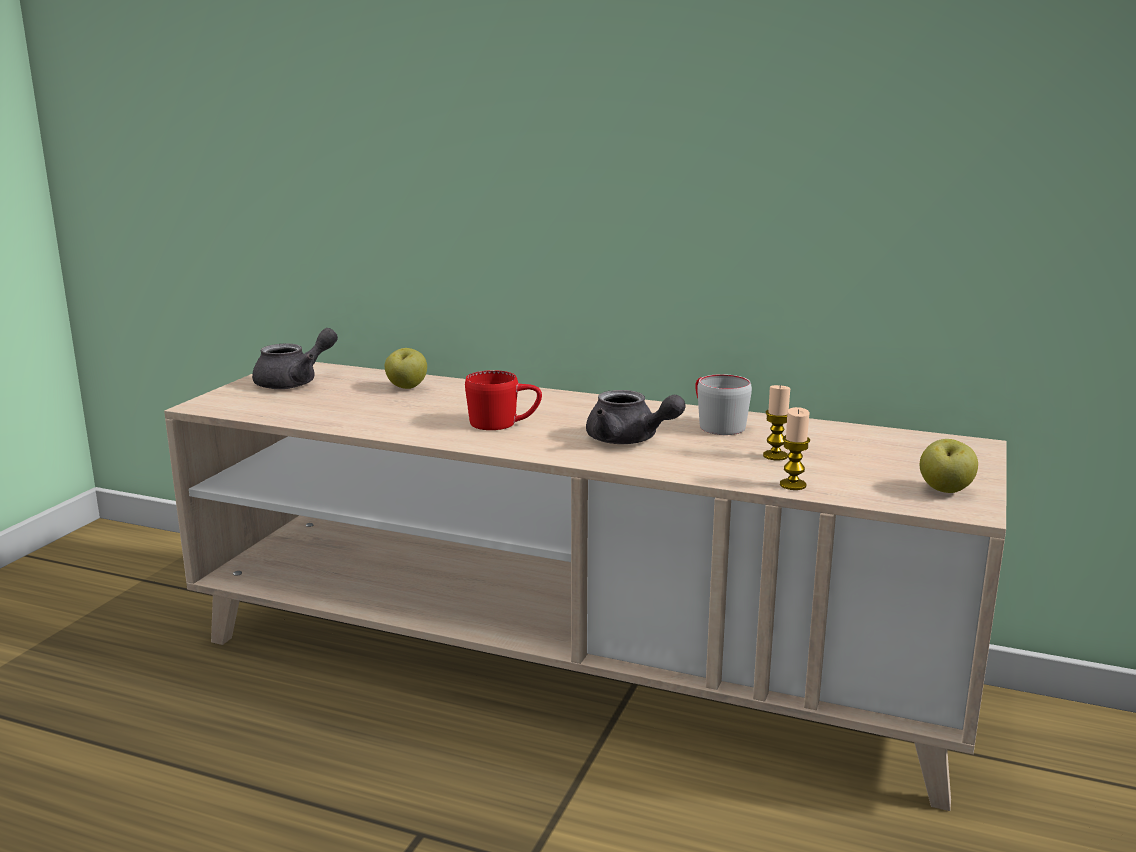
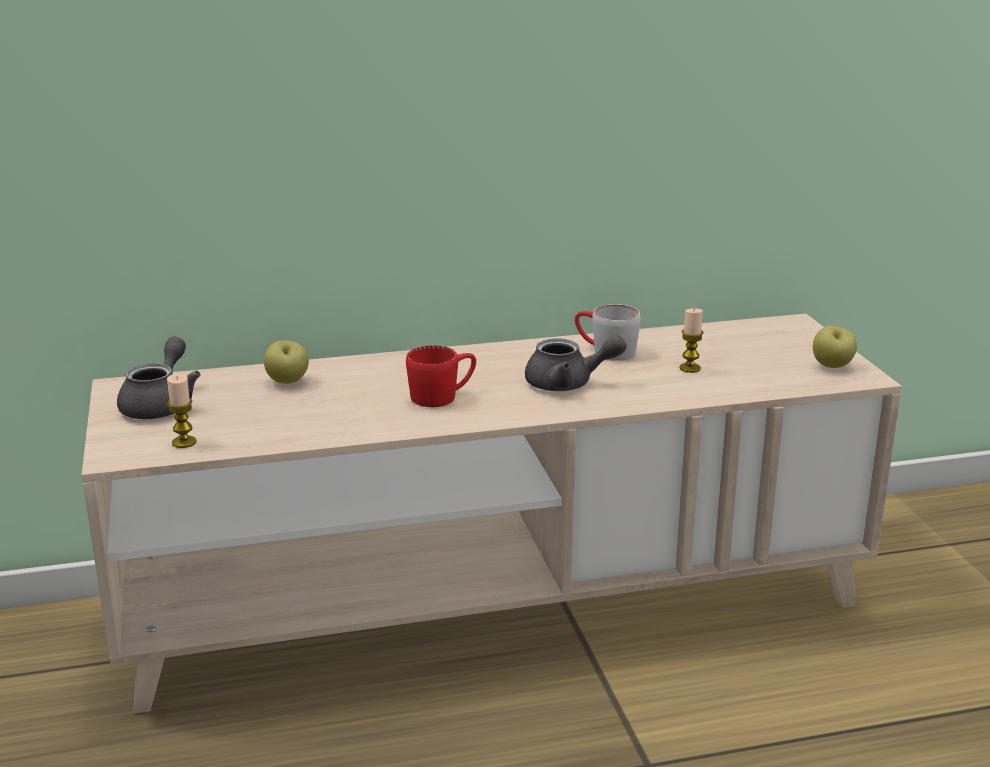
camera: 35 degrees left, 5 degrees up
(793, 485) = (738, 390): candle -> candle (184, 442)

